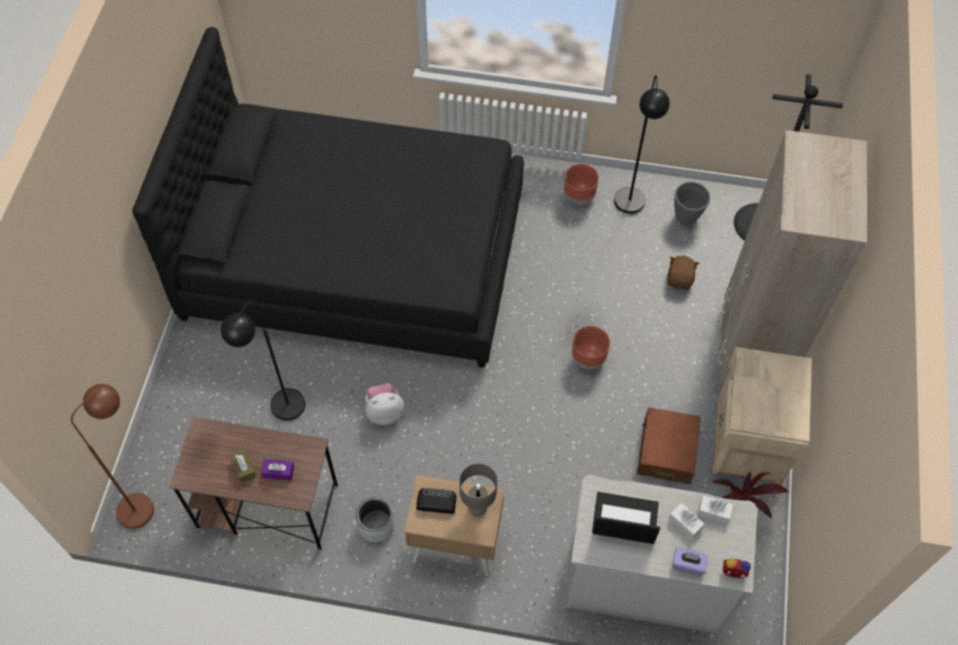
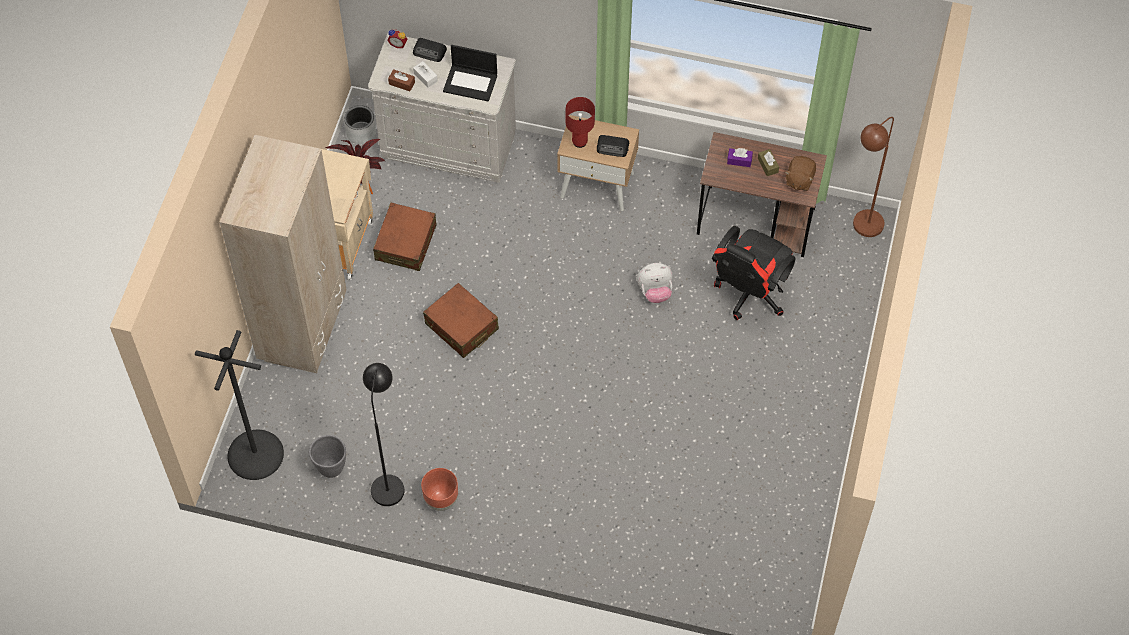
camera: 175 degrees left, 0 degrees up
(282, 414) = (748, 295): black floor lamp -> black office chair
(354, 254) = (683, 449): black bed -> none
(376, 525) = (663, 201): grey planter -> grey planter (361, 133)
(478, 508) = (579, 141): grey table lamp -> red table lamp
(587, 359) = (461, 327): brown planter -> brown suitcase
(680, 279) = (354, 400): brown plush toy -> brown plush toy (799, 180)
(688, 564) = (430, 52): purple tissue box -> radio
(714, 512) = (402, 83): white tissue box -> brown tissue box

